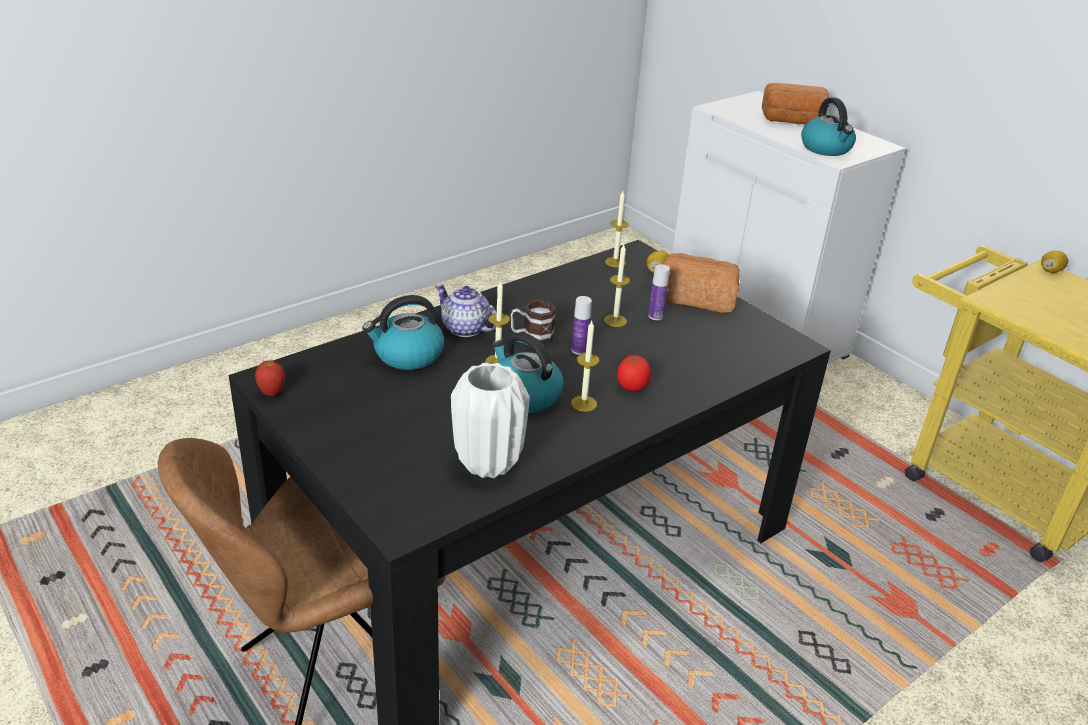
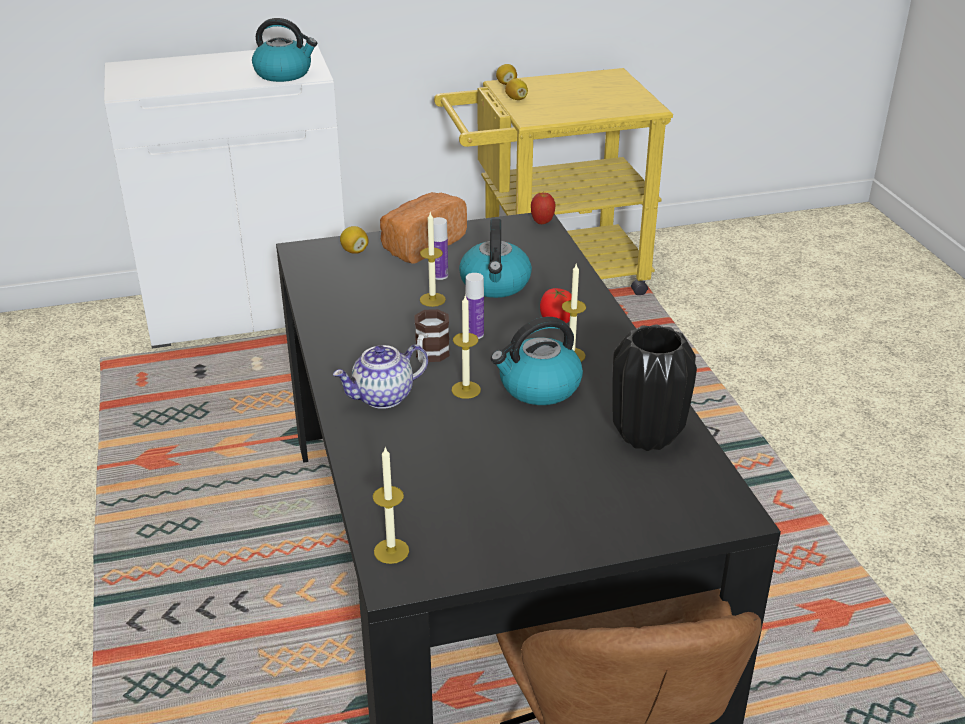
camera: 65 degrees left, 0 degrees up
(272, 393) = (436, 574): apple -> apple (542, 222)
(407, 355) = (414, 450): kettle -> kettle (495, 284)
(489, 464) = (648, 435): white vase -> black vase
(615, 262) = (314, 269): candle -> candle (391, 551)
(792, 121) = (205, 69): bread -> none
(1023, 283) = (516, 99): none -> lemon

